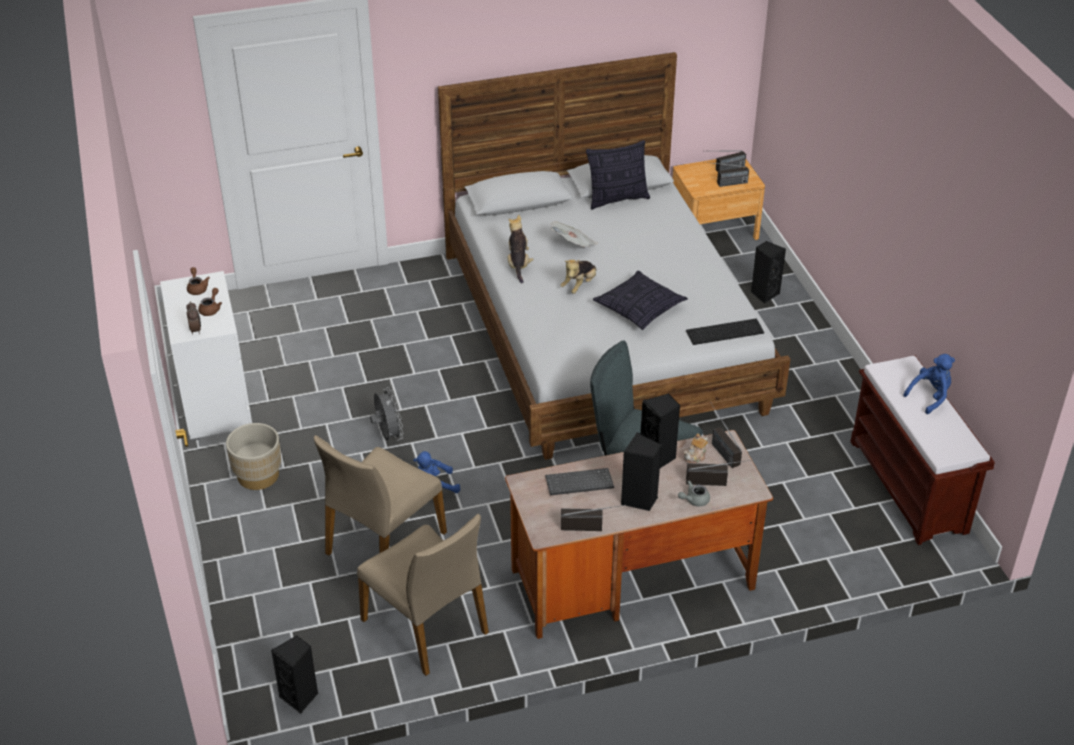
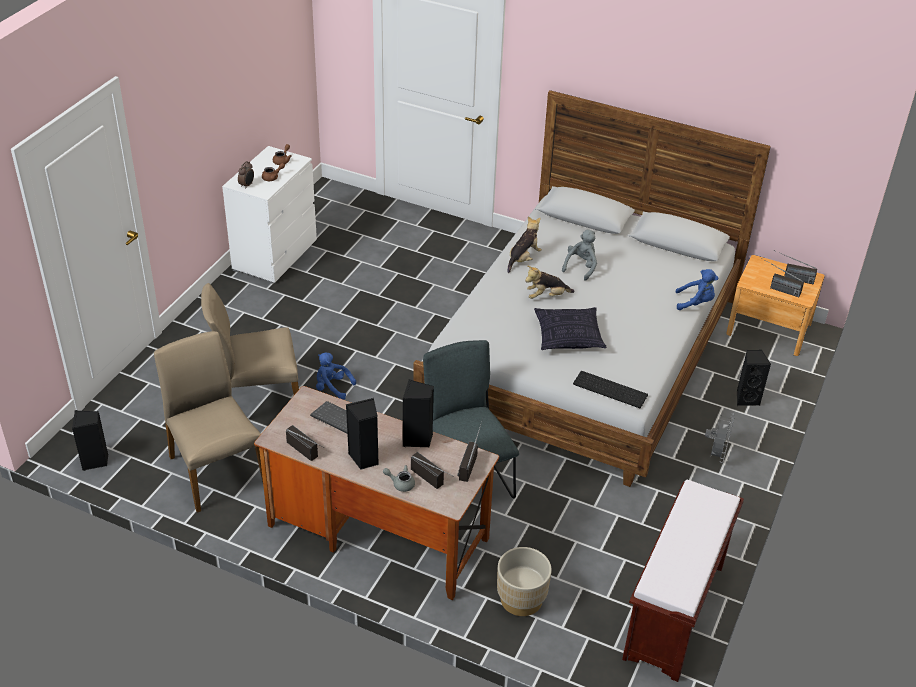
camera: 40 degrees right, 0 degrees up
(258, 475) = (242, 314): beige planter -> beige planter (521, 599)
(388, 435) = (347, 337): grey fan -> grey fan (716, 454)
(427, 626) = (216, 470): beige chair -> beige chair turned 150 degrees clockwise
(573, 245) = (581, 267): newspaper -> grey plush toy
(617, 199) = (660, 252): pillow -> none
(695, 456) = (444, 455): teapot -> none
(930, 396) = (707, 535): blue plush toy -> blue plush toy (695, 302)

